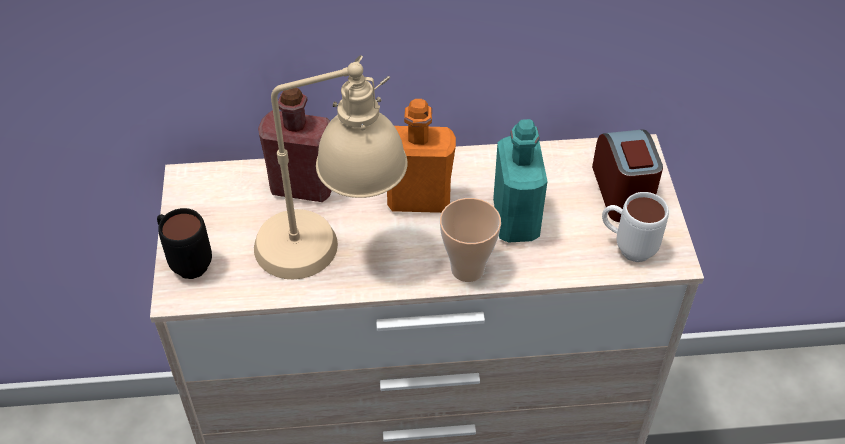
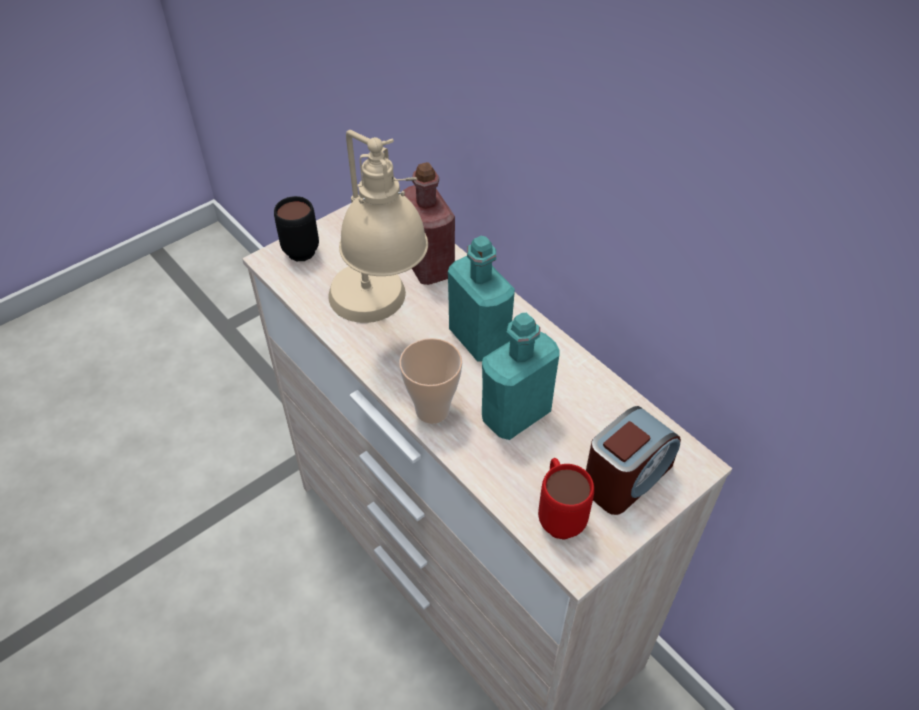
camera: 55 degrees right, 0 degrees up
(419, 200) = (479, 339): orange bottle -> turquoise bottle
(627, 247) = (558, 515): white mug -> red mug

